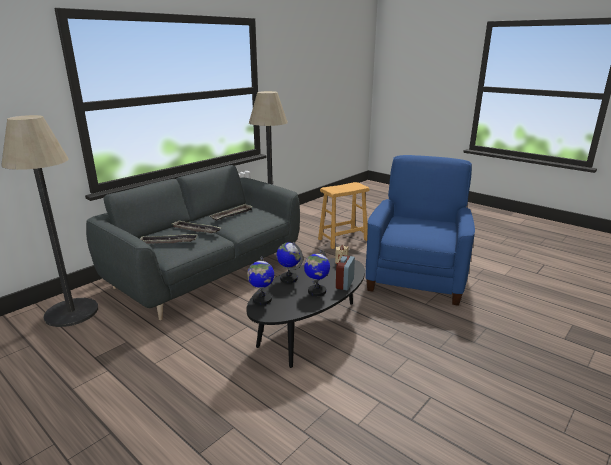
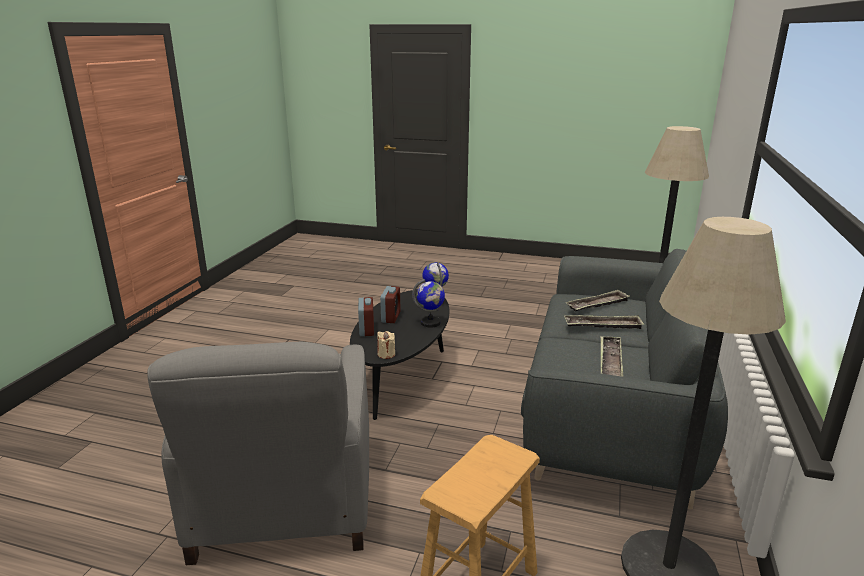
camera: 155 degrees right, 0 degrees up
(316, 291) = (391, 317): globe -> alarm clock
(416, 277) = (284, 501): blue armchair -> grey armchair

